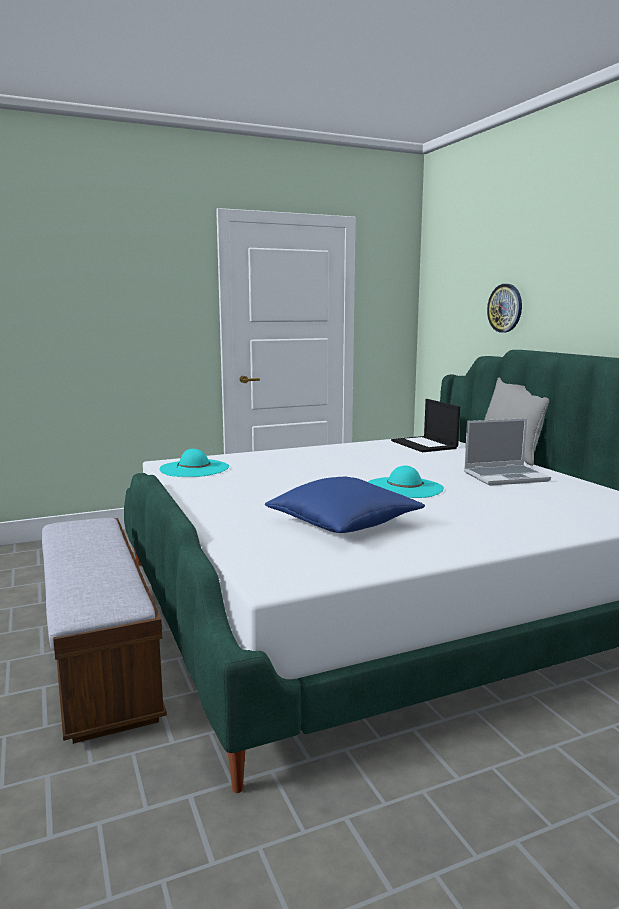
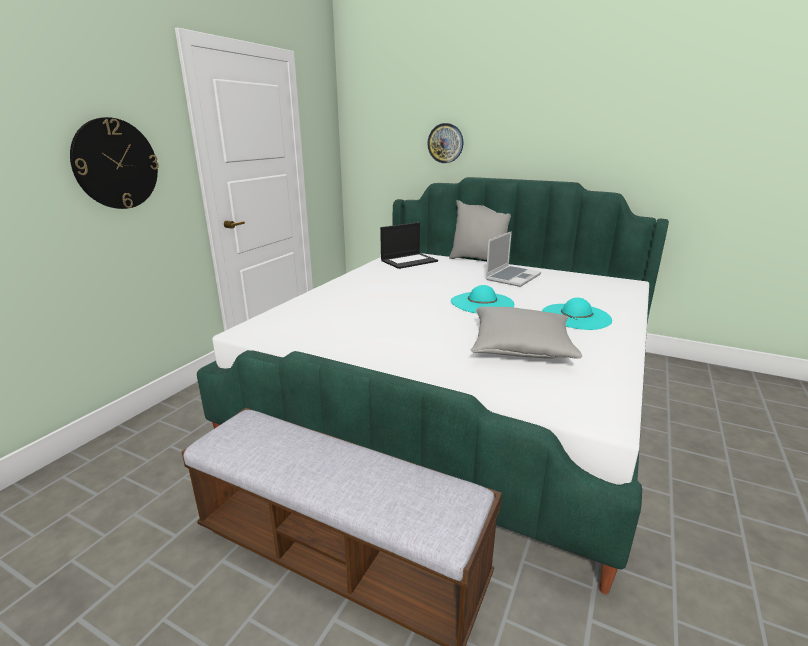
camera: 40 degrees left, 10 degrees up
(140, 316) = (116, 164): none -> wall clock
(194, 468) = (287, 330): turquoise hat -> turquoise hat (576, 316)
(343, 523) = (521, 347): blue pillow -> grey pillow
(425, 445) = (409, 261): laptop -> laptop turned 60 degrees counterclockwise

